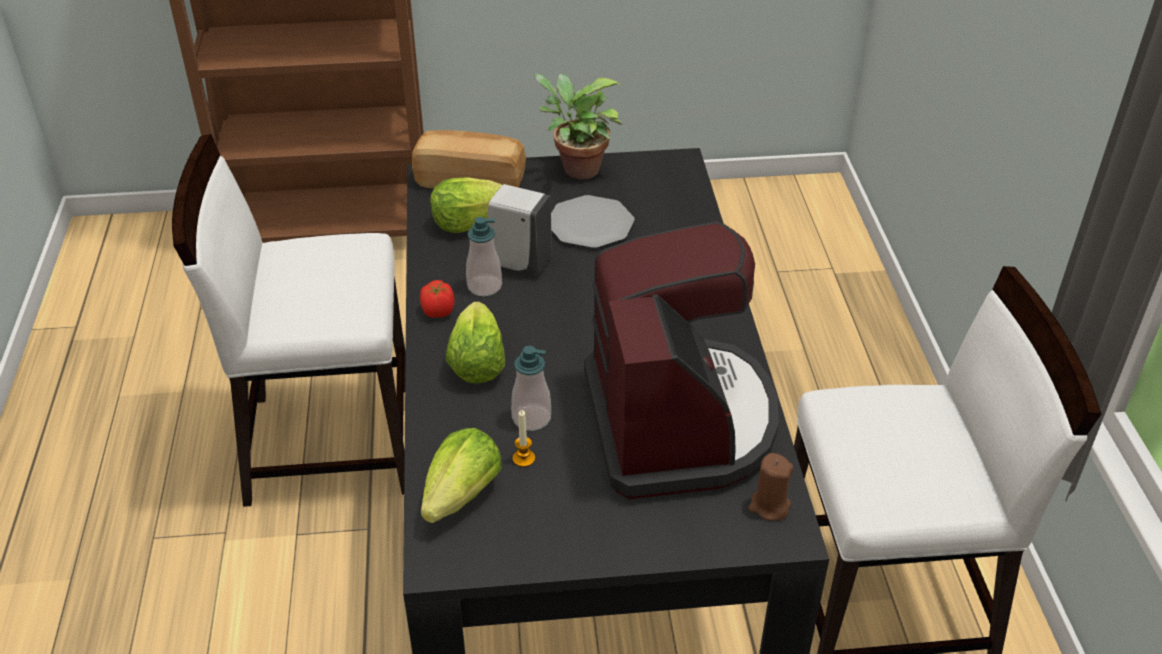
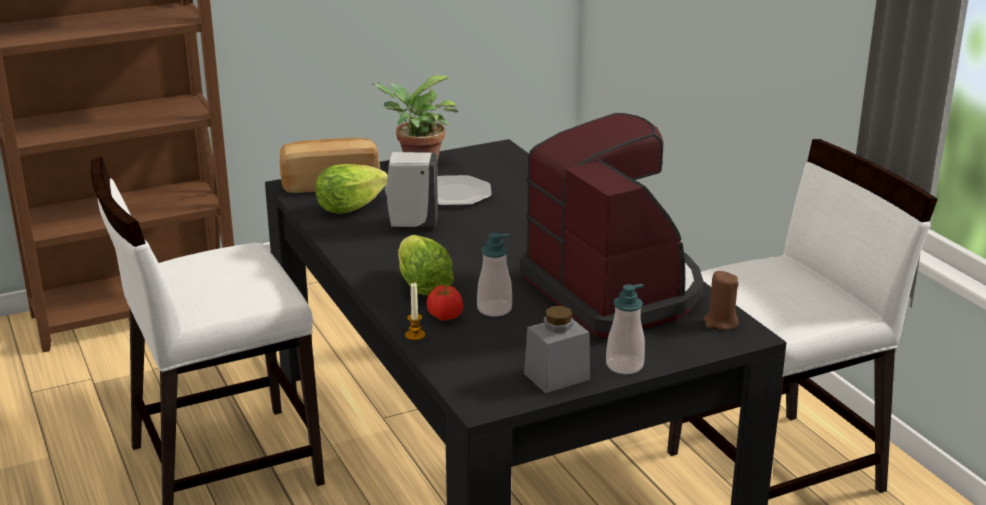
camera: 20 degrees left, 15 degrees down
(437, 311) = (364, 262): tomato -> tomato (445, 316)
(462, 495) = (472, 362): lettuce -> none
(484, 286) = (393, 242): soap dispenser -> soap dispenser (624, 365)
(523, 458) = (506, 332): candle -> candle (415, 335)
(538, 542) = (557, 376): none -> grey jar

